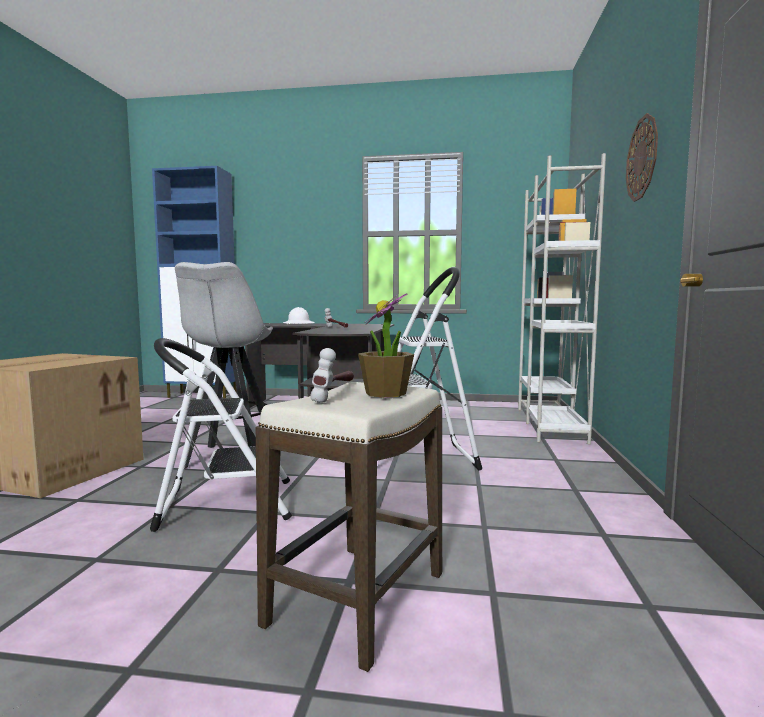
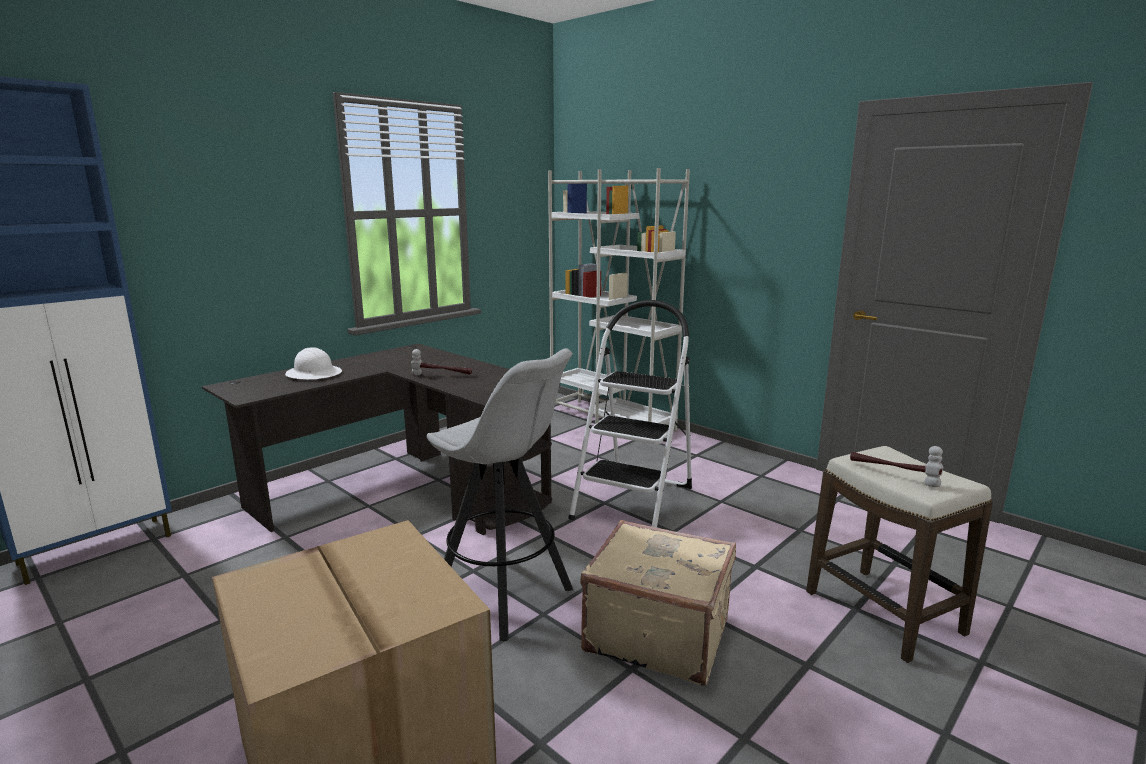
camera: 55 degrees left, 10 degrees up
(222, 504) = (657, 633): step ladder -> beige suitcase
(386, 393) = (901, 462): potted plant -> none
(642, 158) = (760, 196): wall clock -> none

